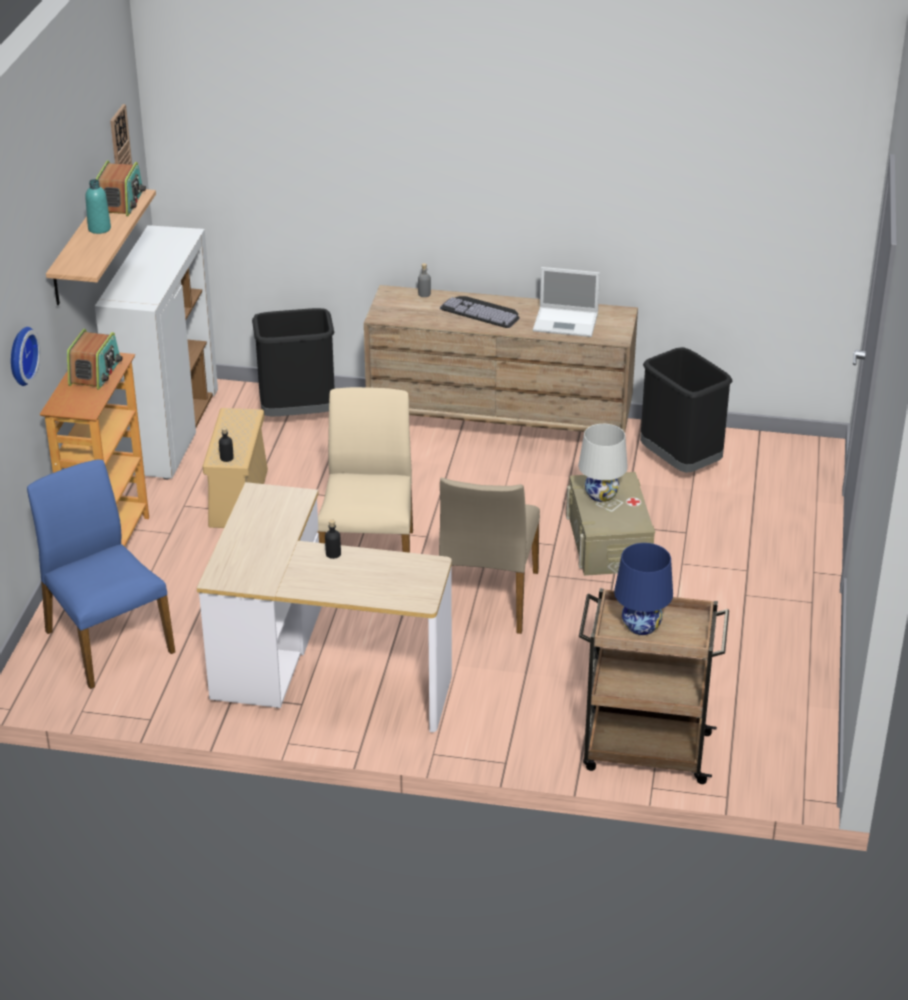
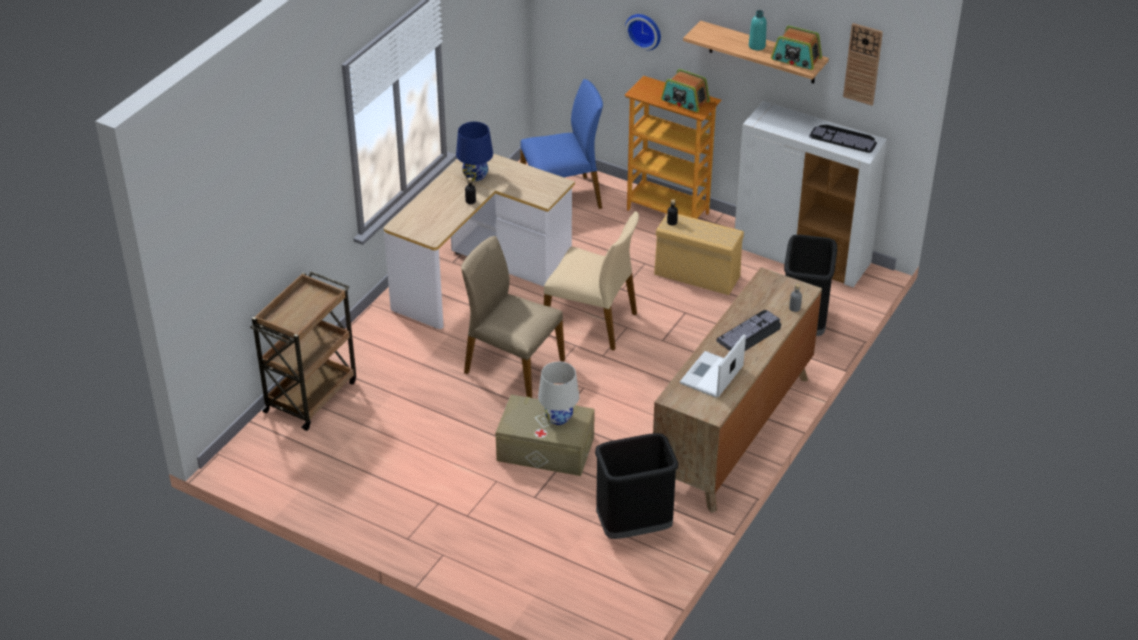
camera: 110 degrees right, 5 degrees up
(158, 247) = (844, 138): none -> keyboard
(641, 625) = (305, 304): blue table lamp -> blue table lamp (475, 175)

